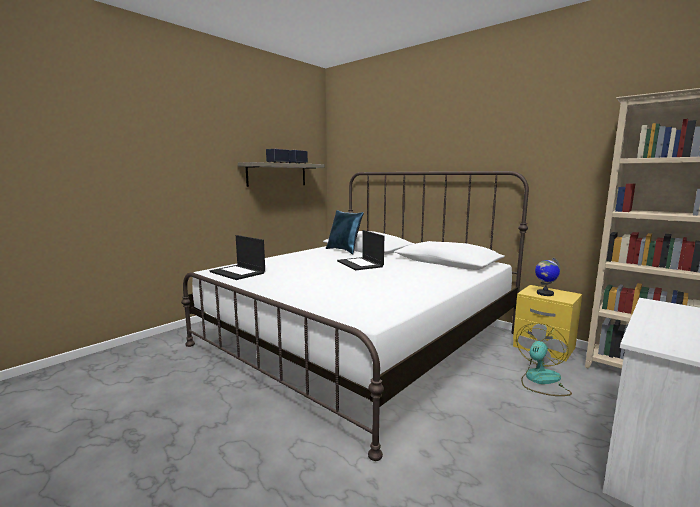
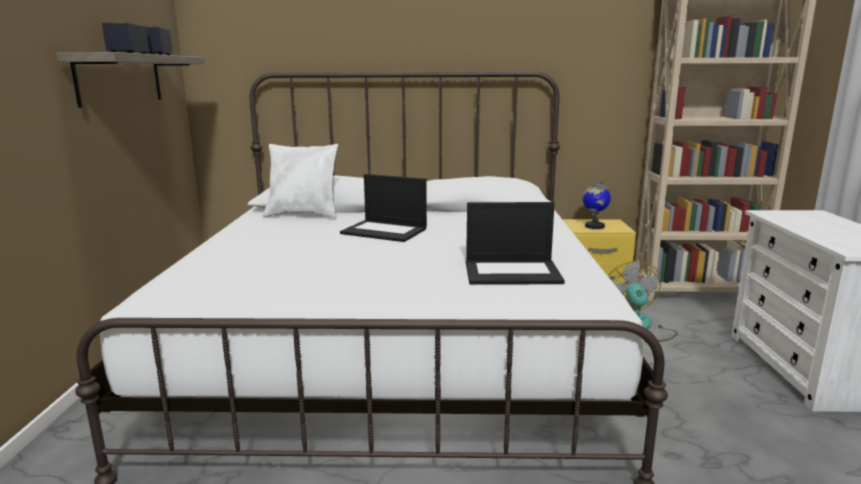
camera: 40 degrees left, 5 degrees up
(238, 272) = (220, 292): laptop -> laptop (513, 272)
(344, 250) = (304, 215): blue pillow -> white pillow

